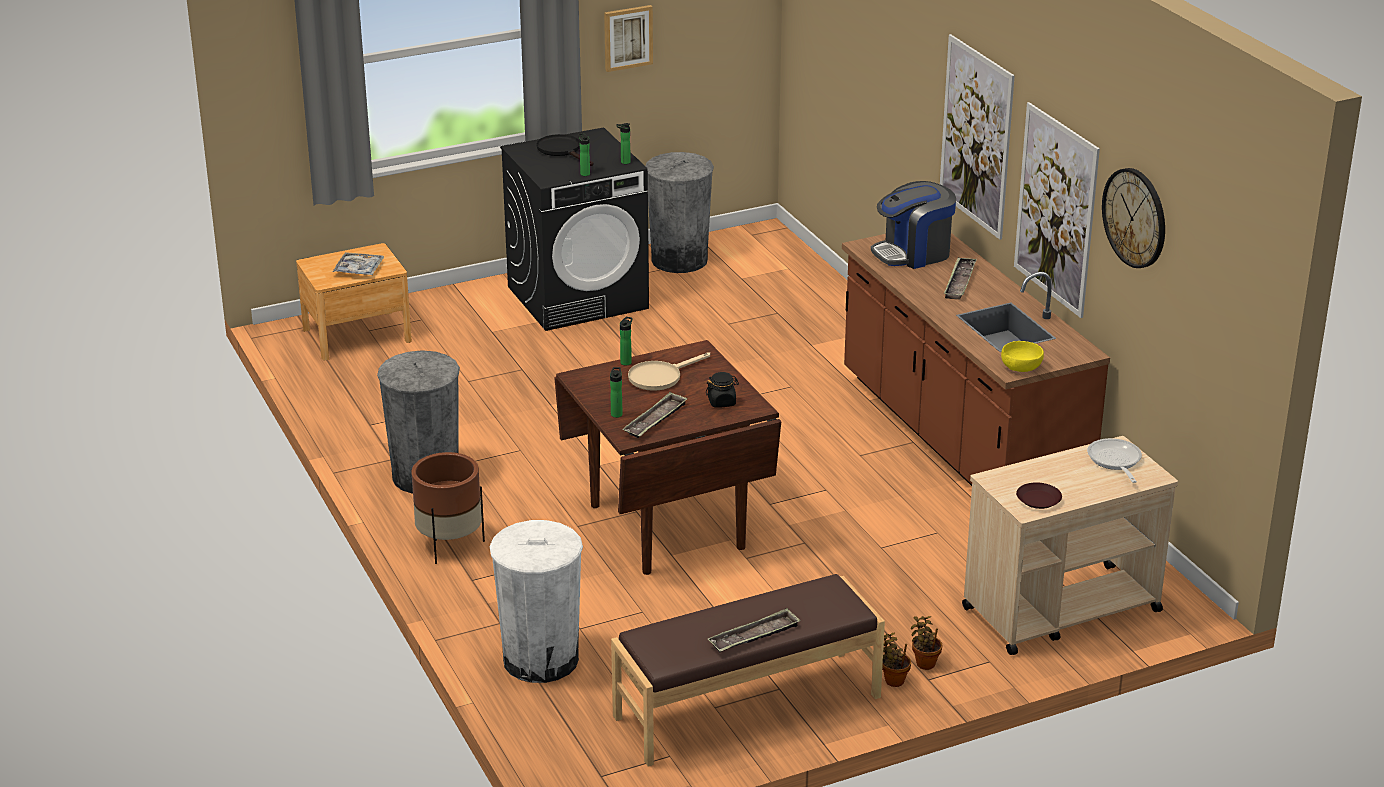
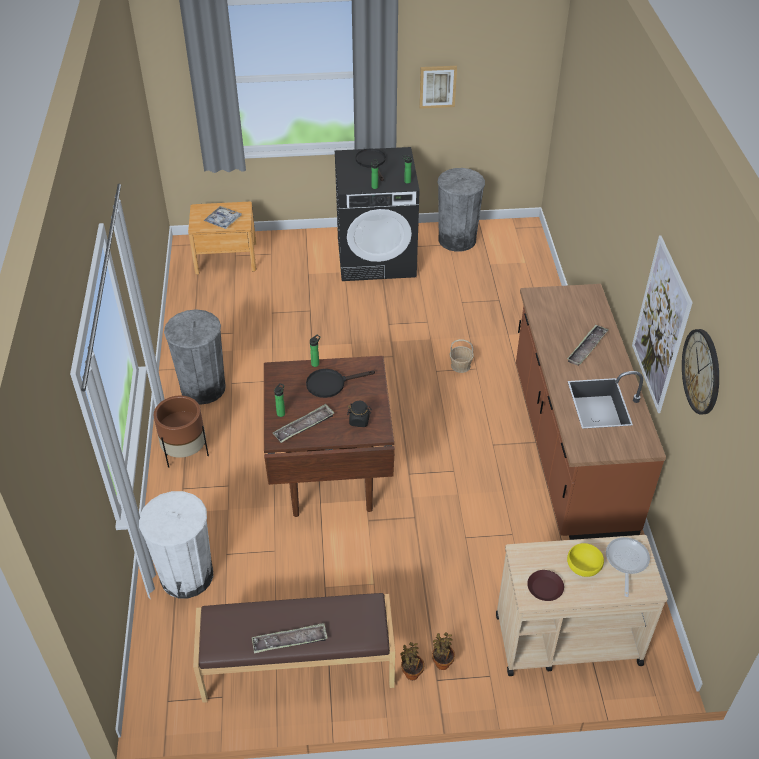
camera: 20 degrees right, 15 degrees up
(660, 376) = (331, 384): beige frying pan -> black frying pan
(769, 387) = (460, 366): none -> basket
(913, 253) = (567, 310): coffee machine -> none
(976, 136) = (630, 238): picture -> none
(1022, 367) = (591, 449): yellow bowl -> yellow bowl (584, 566)

